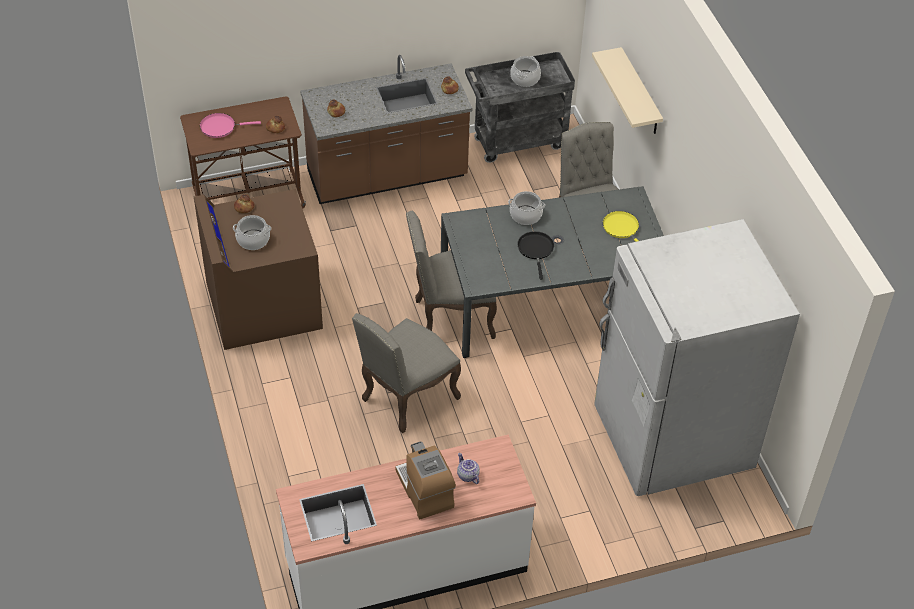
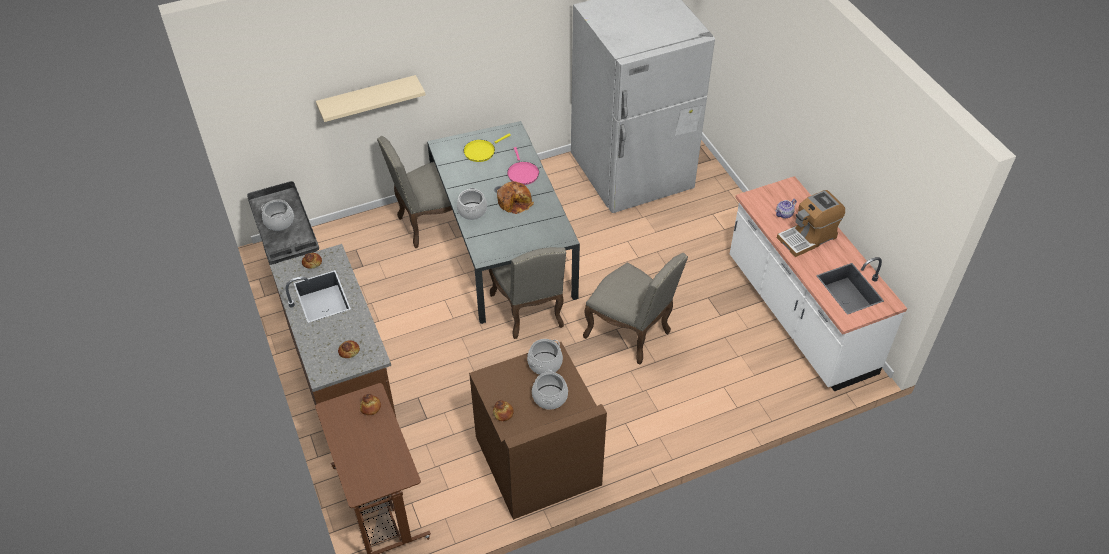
camera: 95 degrees left, 0 degrees up
(220, 127) = (370, 460): pink frying pan -> pink frying pan (522, 173)
(292, 240) = (545, 364): none -> cooking pot
(536, 250) = (515, 202): black frying pan -> bread

